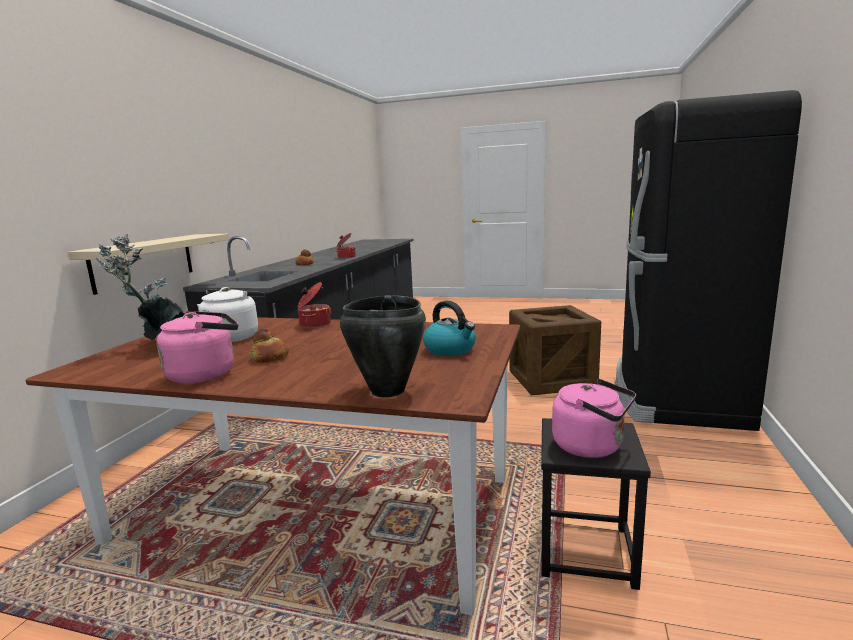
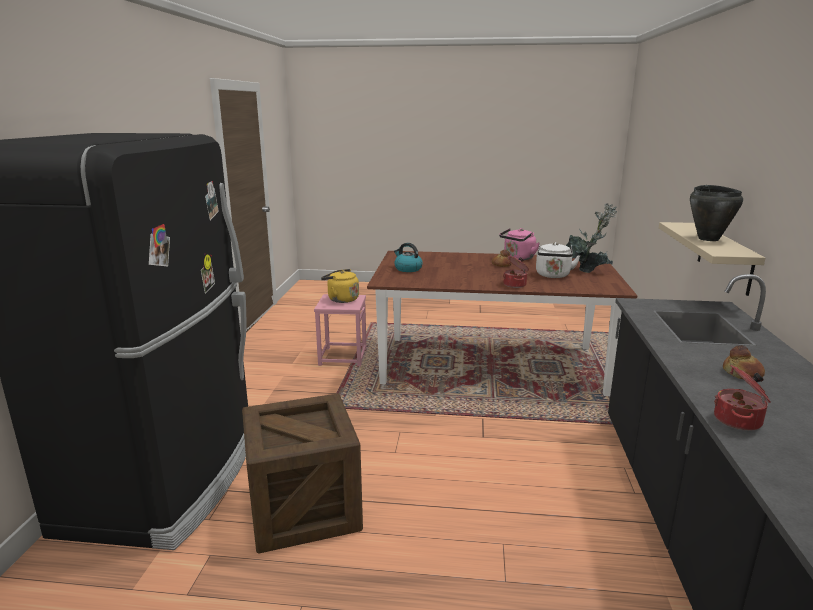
camera: 170 degrees right, 5 degrees up
(387, 391) = (427, 254): black cooking pot -> black cooking pot (708, 239)
(587, 551) = (342, 357): black stool -> pink stool
(592, 446) = (341, 299): pink kettle -> yellow kettle

